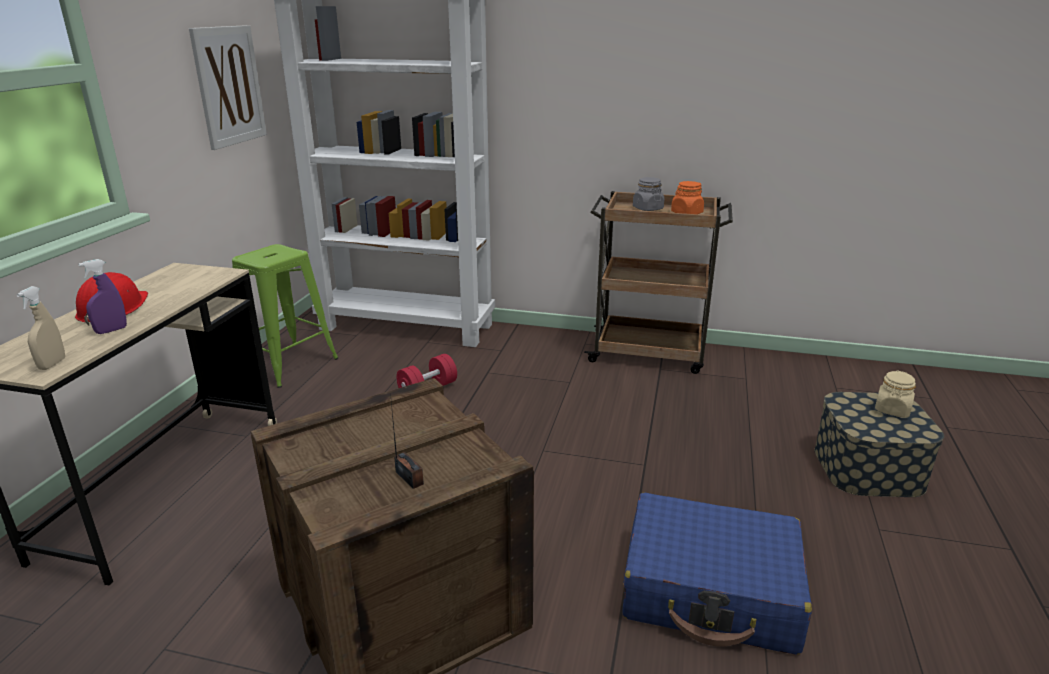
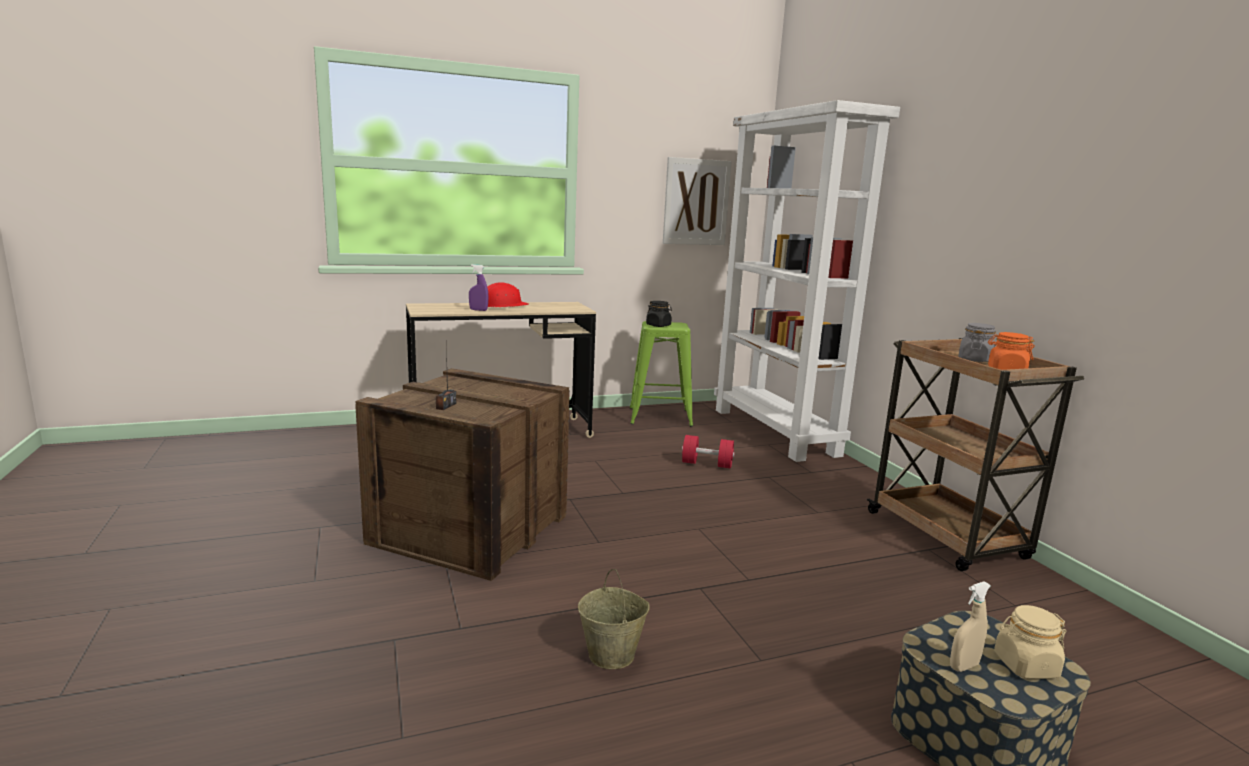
camera: 55 degrees right, 10 degrees down
(52, 364) = (431, 311): beige spray bottle -> beige spray bottle (964, 666)
(266, 258) = (658, 325): none -> black jar
(711, 590) = (612, 655): blue suitcase -> beige bucket

